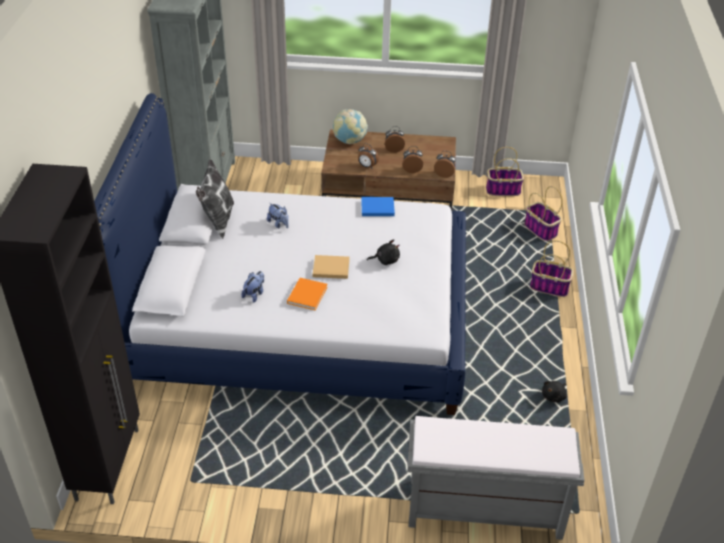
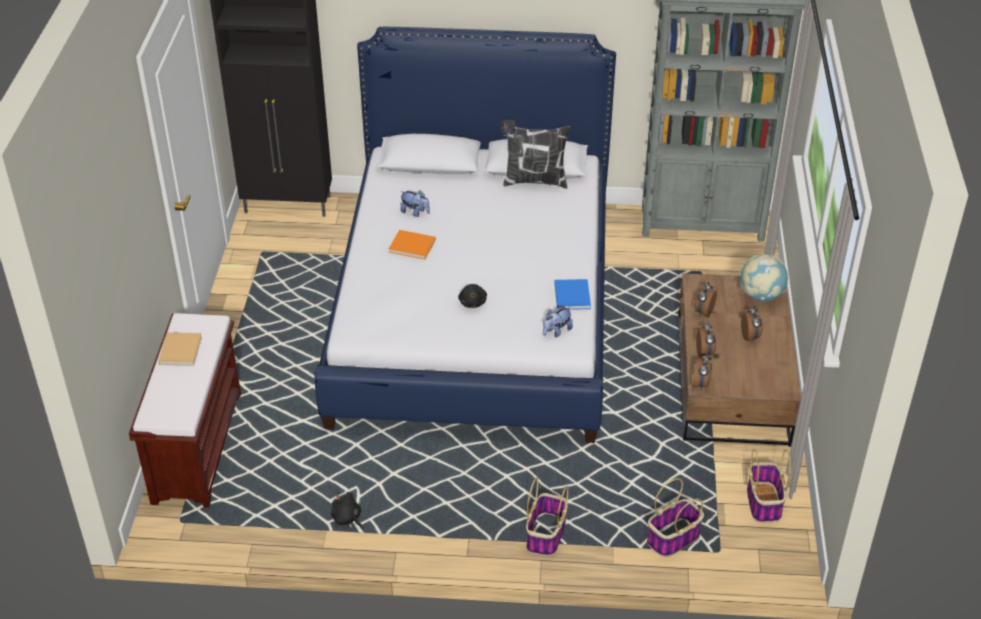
camera: 90 degrees right, 0 degrees up
(279, 224) = (533, 222): plush toy -> plush toy (556, 331)
(330, 268) = (455, 260): beige book -> beige book (181, 349)
(483, 510) = (197, 445): grey bench -> brown bench

